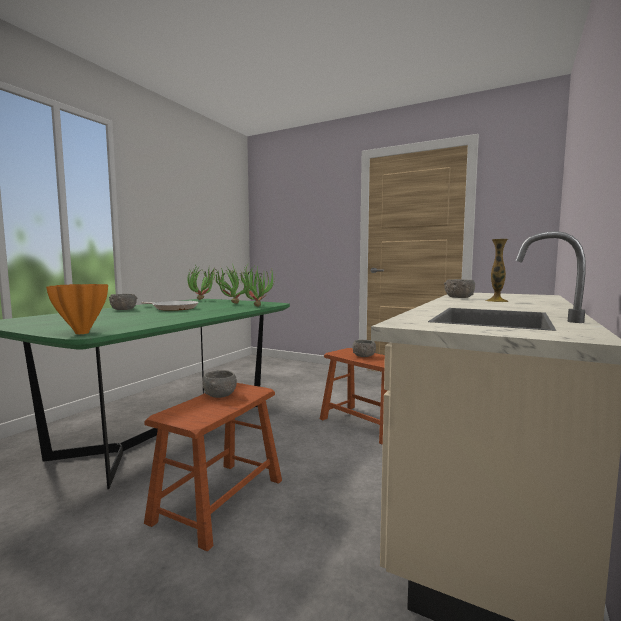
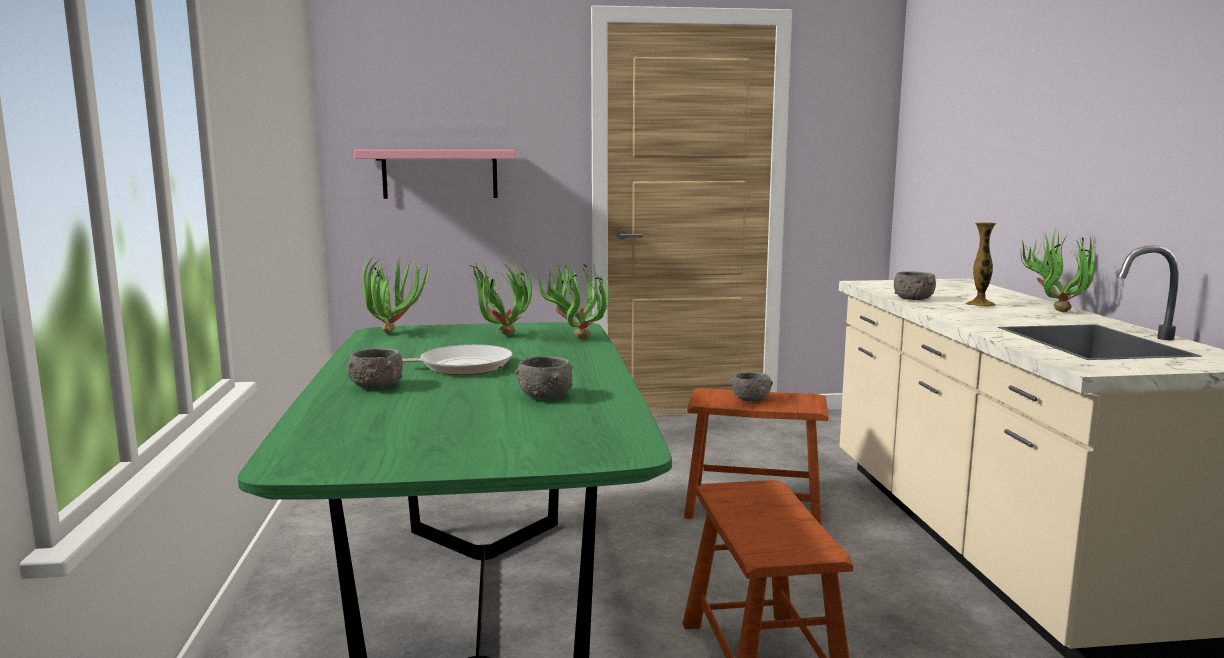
camera: 35 degrees left, 5 degrees up
(83, 333) = (611, 451): orange vase -> none
(220, 394) = (742, 507): grey bowl -> grey bowl (544, 396)
(292, 240) = (440, 174): none -> pink shelf
(548, 306) = (1055, 310): none -> potted plant

